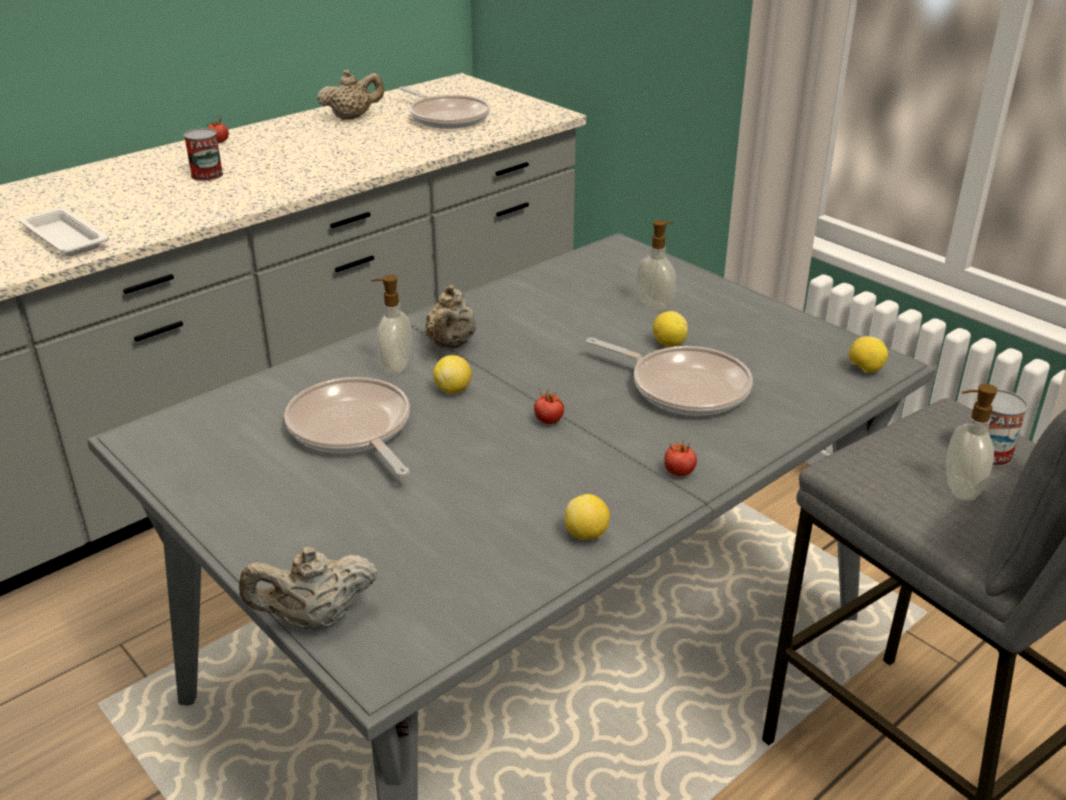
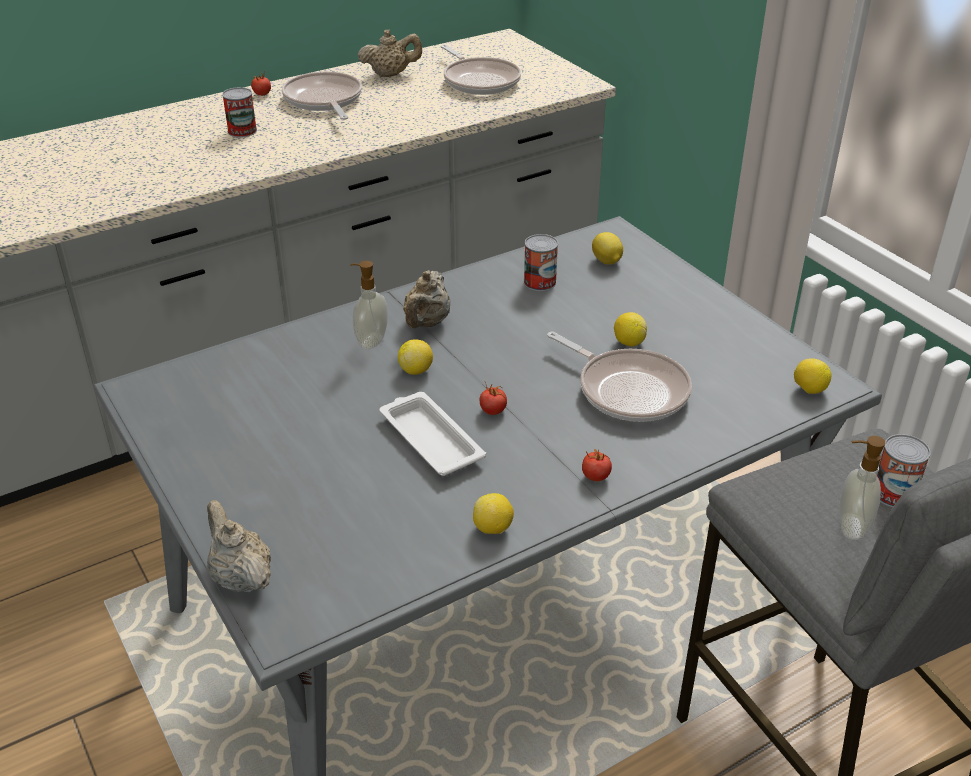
camera: 10 degrees right, 5 degrees up
(64, 238) = (104, 189): white tray -> white tray (430, 439)
(314, 619) = (240, 577): beige teapot -> beige teapot turned 60 degrees clockwise
(352, 429) = (317, 401): frying pan -> frying pan (324, 101)
(558, 297) = (540, 282): none -> can
(620, 273) = (606, 261): none -> lemon
(655, 305) = (629, 300): soap dispenser -> none

